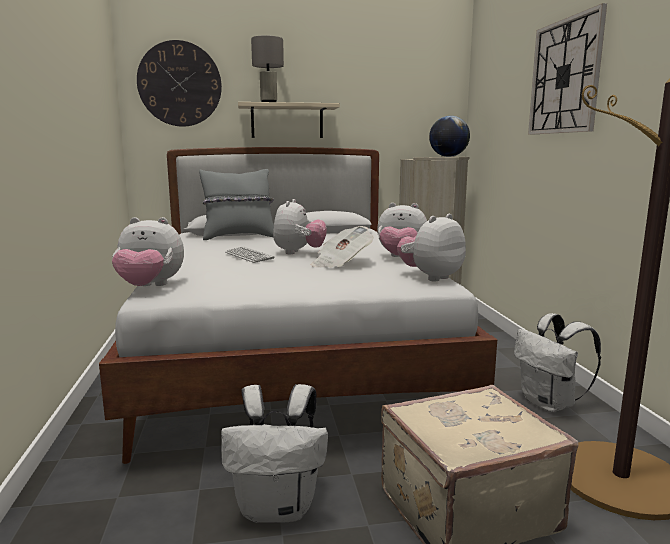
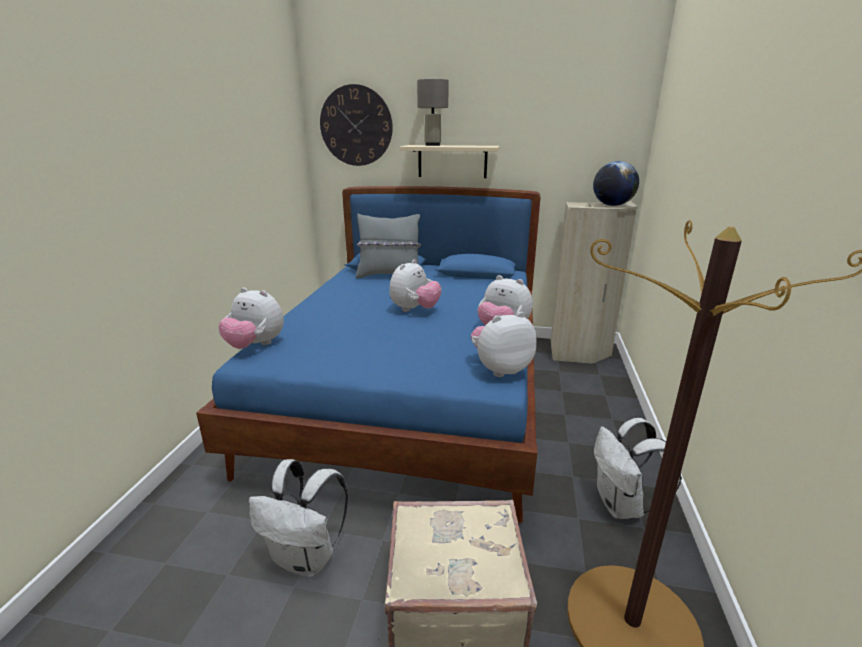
camera: 20 degrees right, 10 degrees up
(248, 256) = (366, 310): keyboard -> none
(291, 357) = (413, 394): white bed -> blue bed
(341, 263) = (437, 332): newspaper -> none
(565, 77) = (720, 145): wall clock -> none

